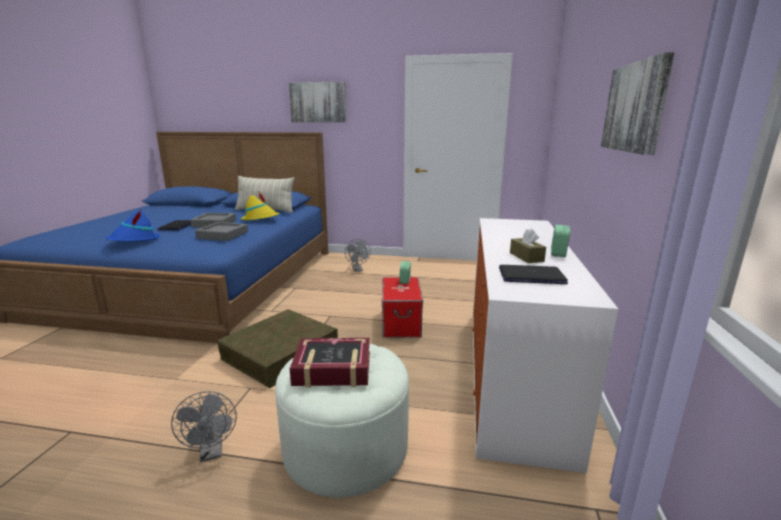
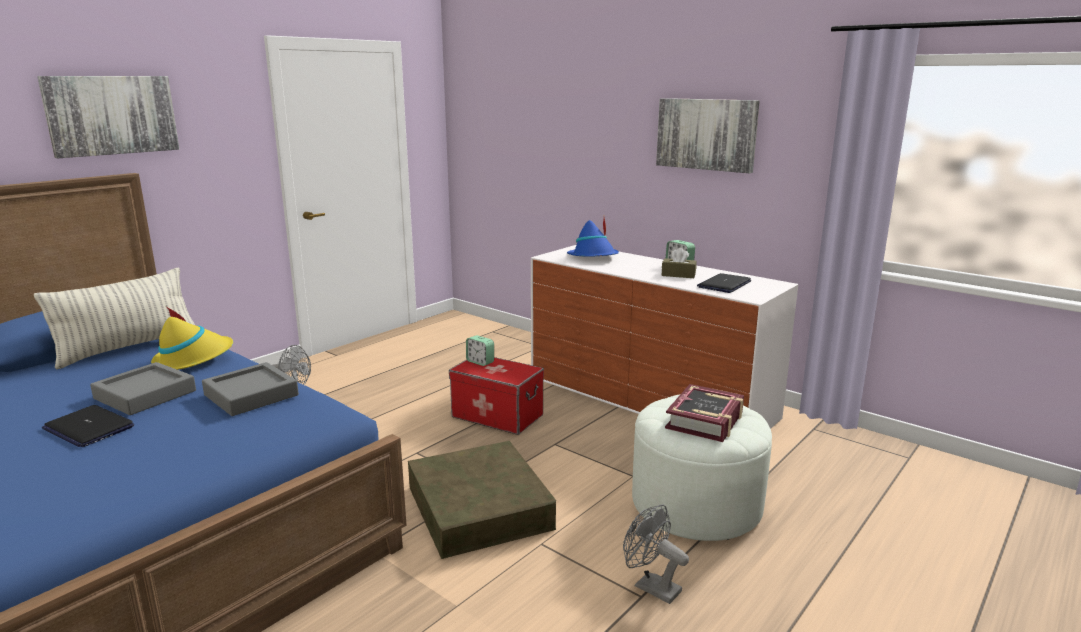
camera: 60 degrees left, 0 degrees up
(134, 241) = (129, 473): blue hat -> blue hat (593, 257)
(212, 452) = (651, 587): grey fan -> grey fan turned 150 degrees counterclockwise

